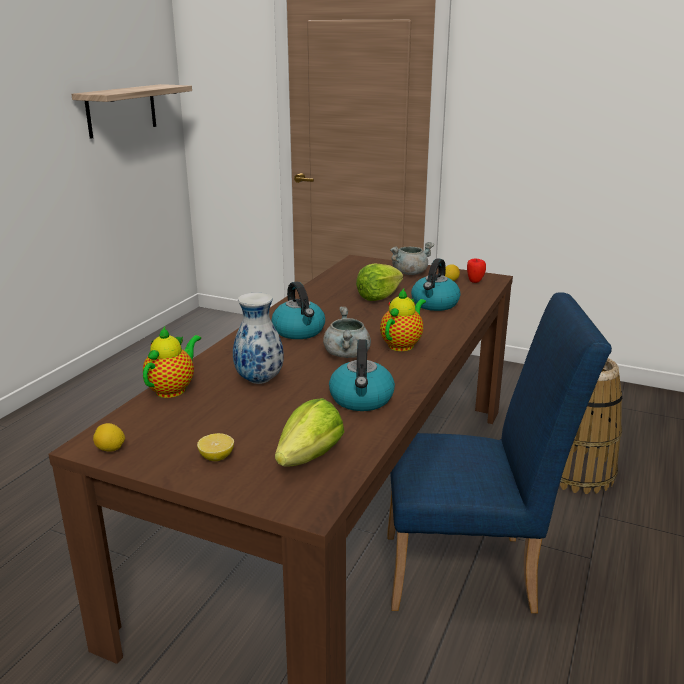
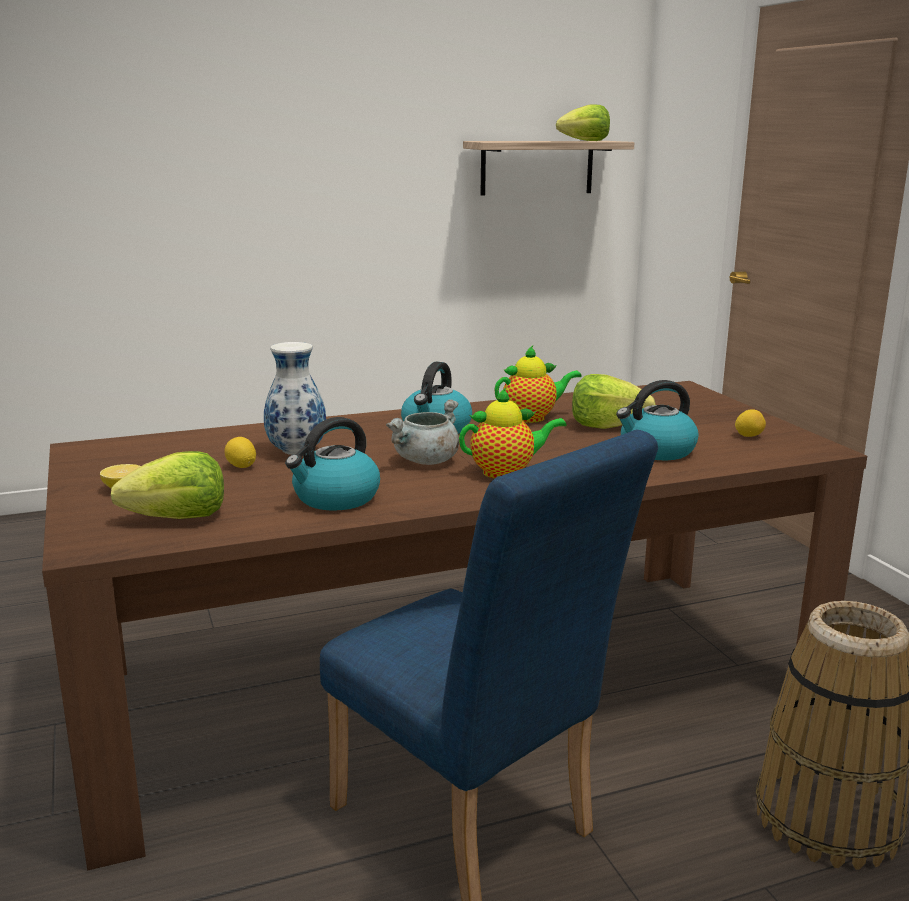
camera: 45 degrees right, 5 degrees down
(110, 449) = (83, 456): lemon -> lemon (241, 467)
(158, 86) = (585, 141): none -> lettuce
(173, 389) = (221, 435): teapot -> teapot (532, 418)
(410, 273) = (716, 414): grey cooking pot -> none
(475, 281) = (785, 445): apple -> none

